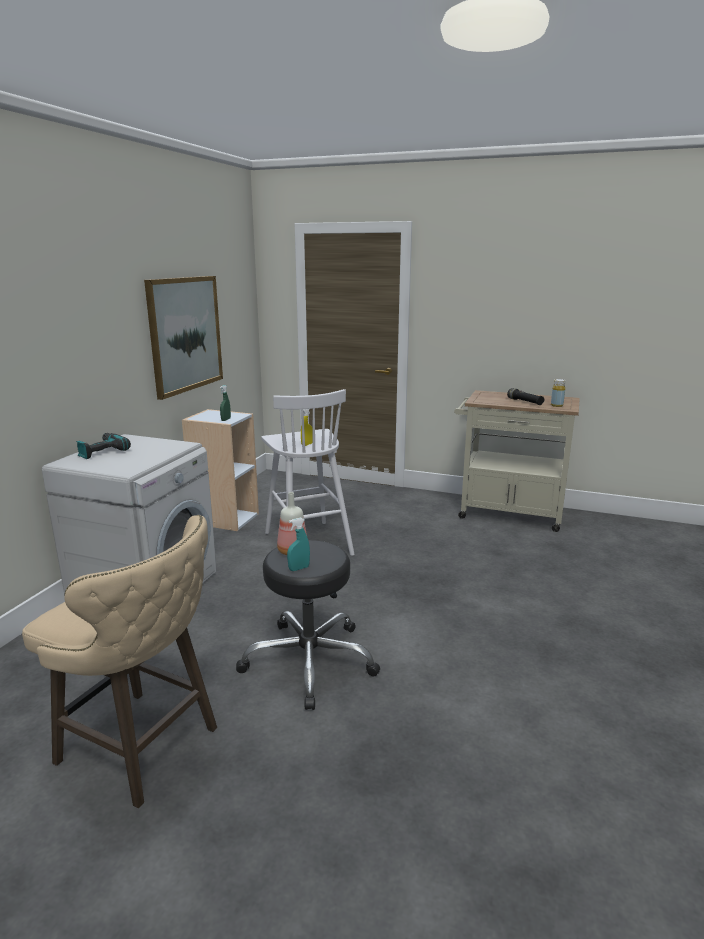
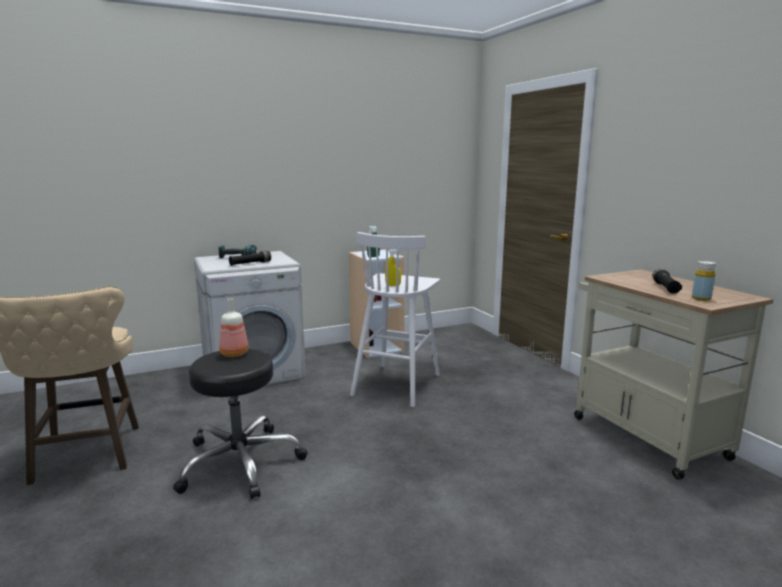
camera: 45 degrees right, 5 degrees down
(152, 456) = (250, 264): none -> black flashlight
(185, 334) = (367, 182): picture -> none
(299, 568) = (208, 365): turquoise spray bottle -> none

